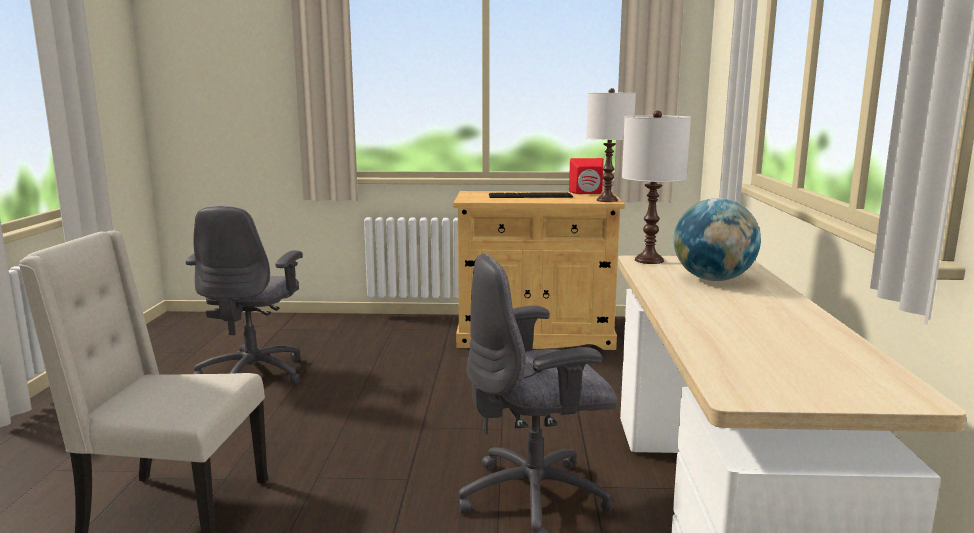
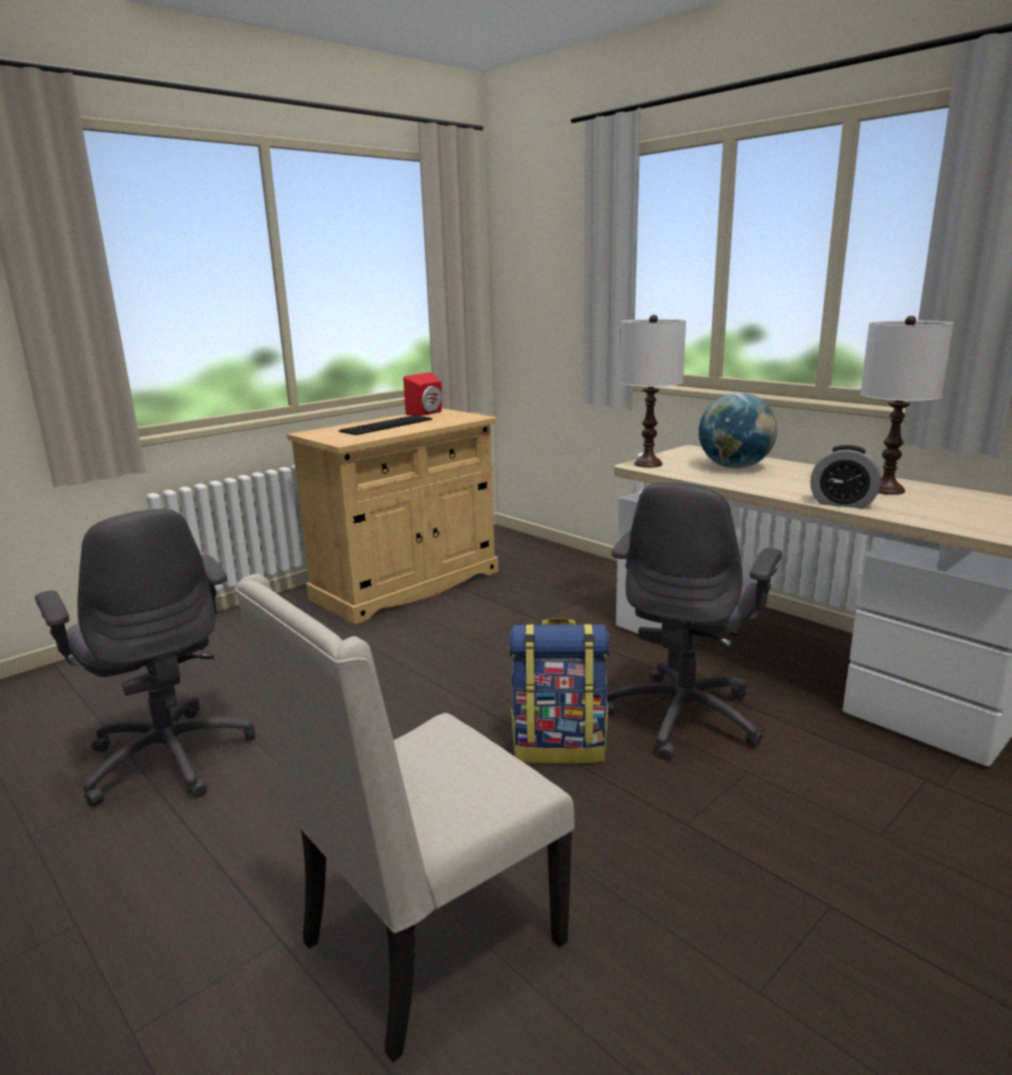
camera: 45 degrees left, 5 degrees up
(418, 468) = (560, 746): none -> backpack
(606, 200) = (472, 417): white table lamp -> white table lamp (886, 490)
(689, 326) = (842, 503): none -> alarm clock

